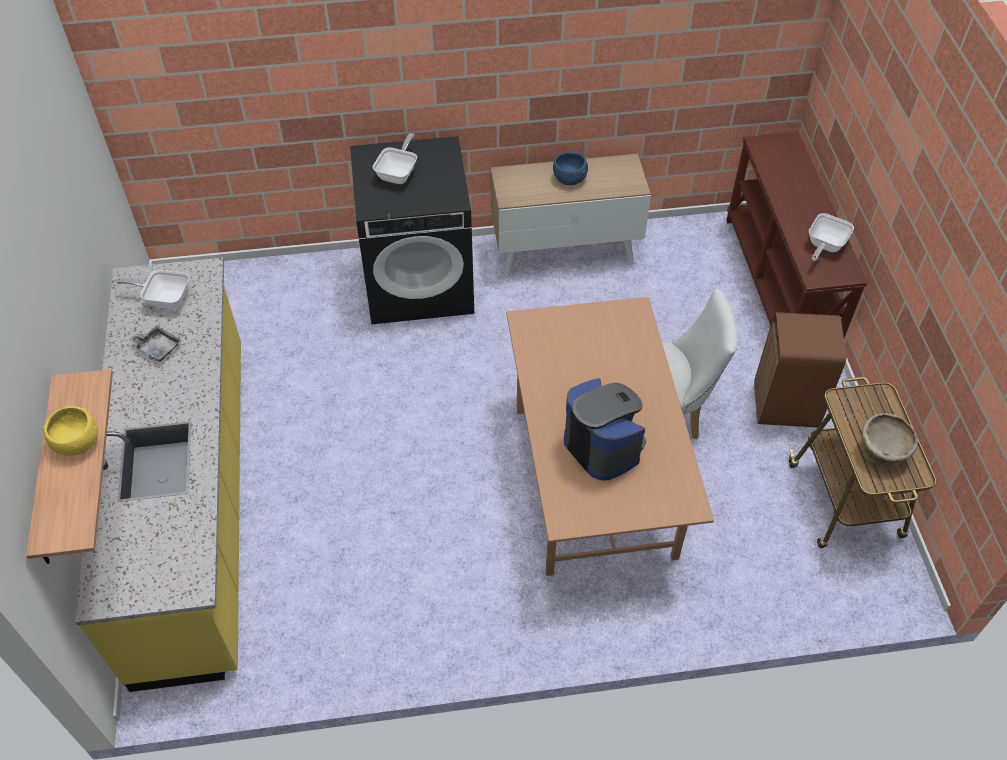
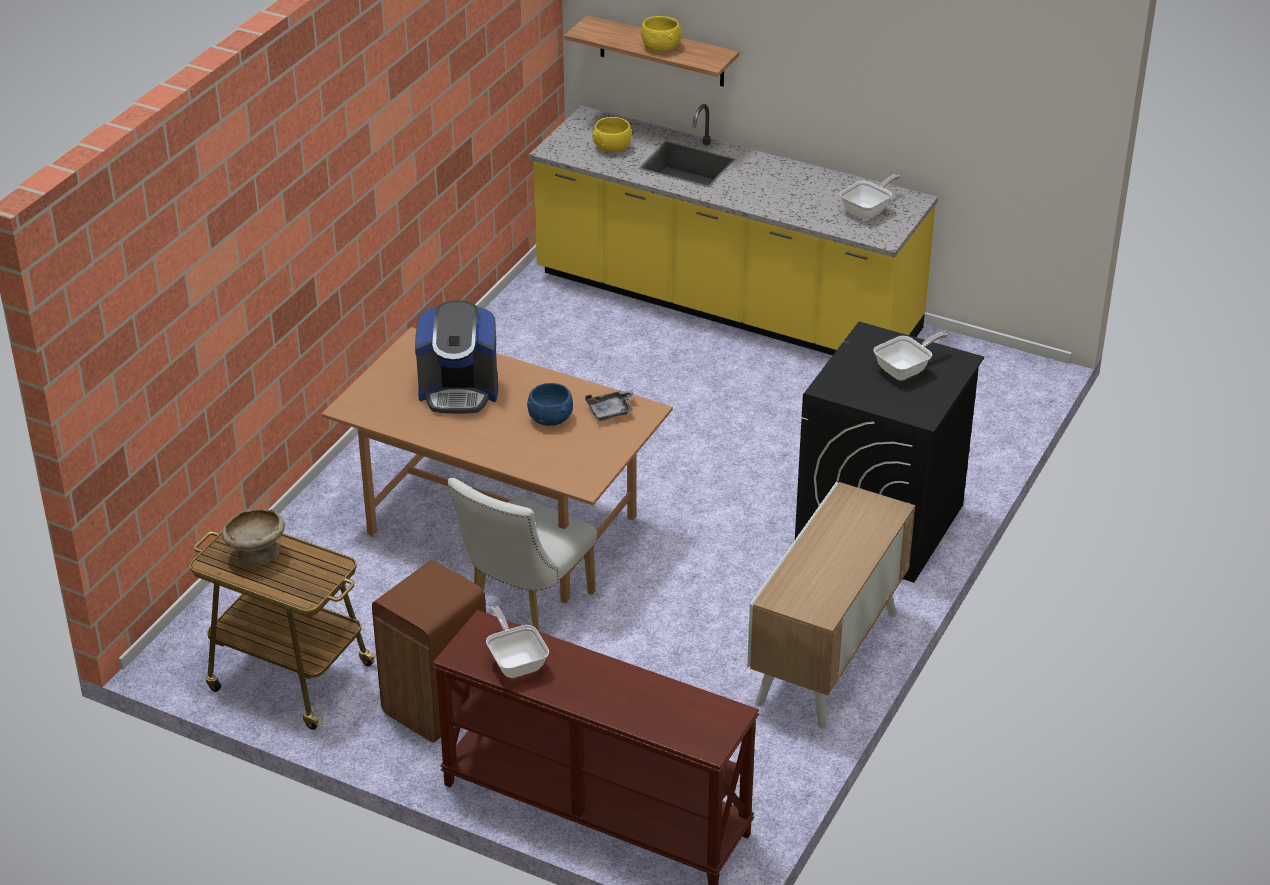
camera: 125 degrees right, 15 degrees down
(157, 348) = (809, 192): grey tray -> grey tray (611, 411)
(158, 537) = (612, 148): none -> yellow bowl
(398, 173) = (906, 370): frying pan -> frying pan turned 90 degrees counterclockwise
(569, 178) = (839, 554): blue bowl -> blue bowl (551, 418)

